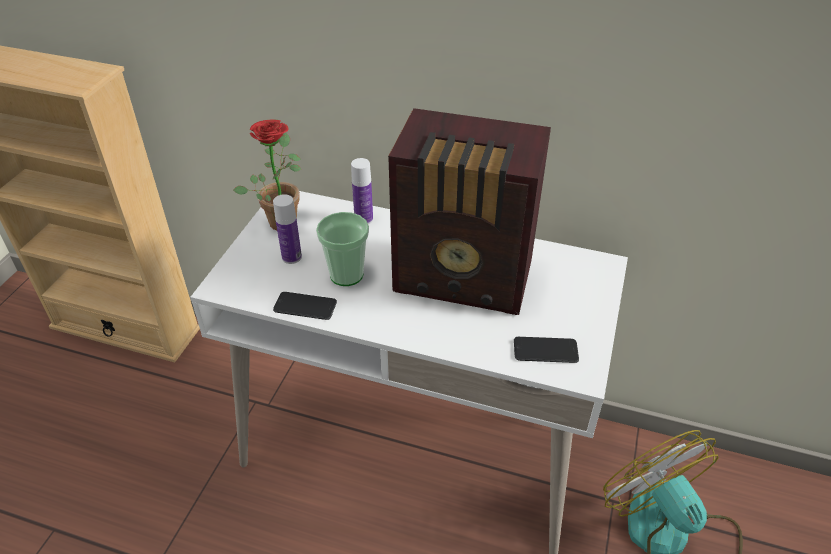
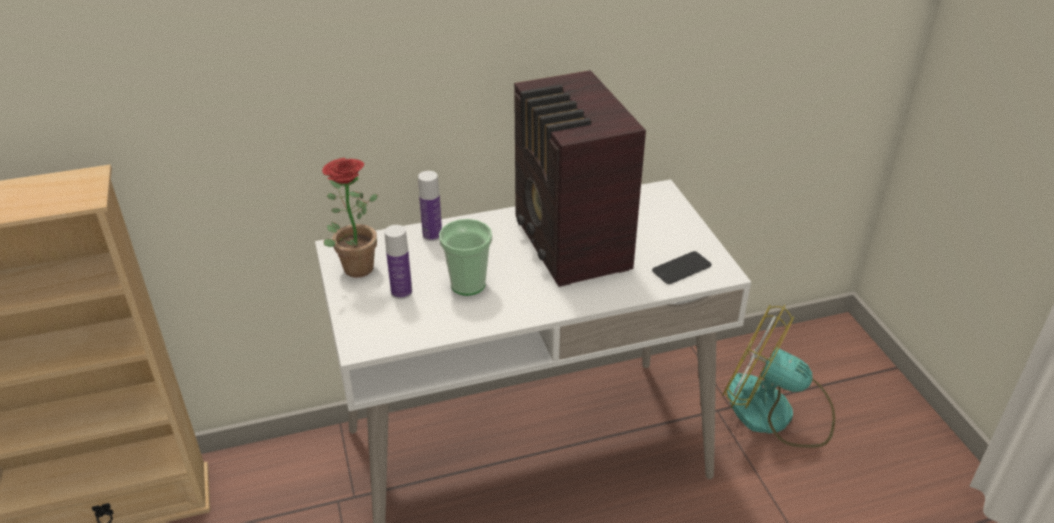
camera: 35 degrees left, 5 degrees down
(305, 306) = (460, 324): phone -> none
(465, 280) = (570, 245): radio -> radio turned 90 degrees clockwise

